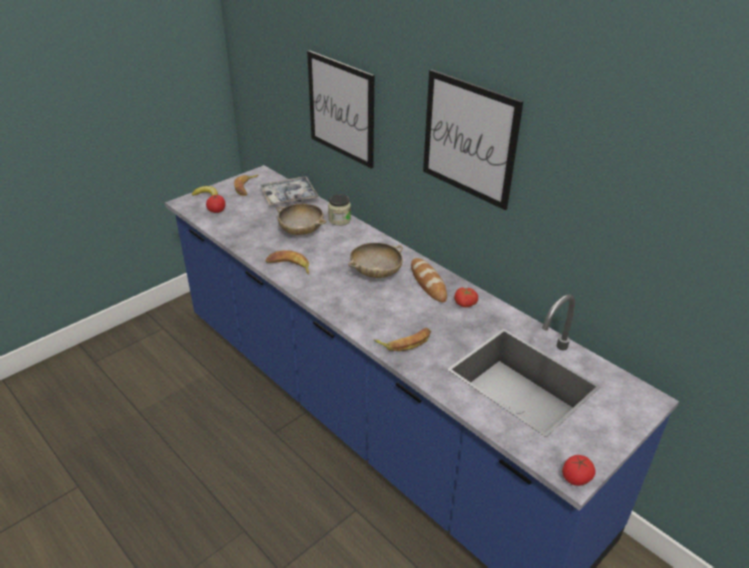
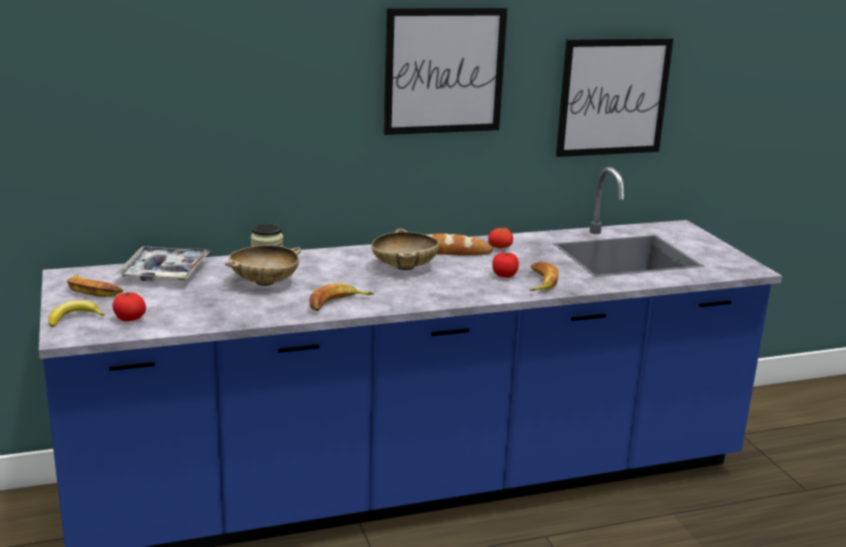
camera: 65 degrees left, 15 degrees down
(341, 109) = (229, 108): picture -> picture (613, 97)
(576, 478) = (754, 269): tomato -> tomato (504, 275)

